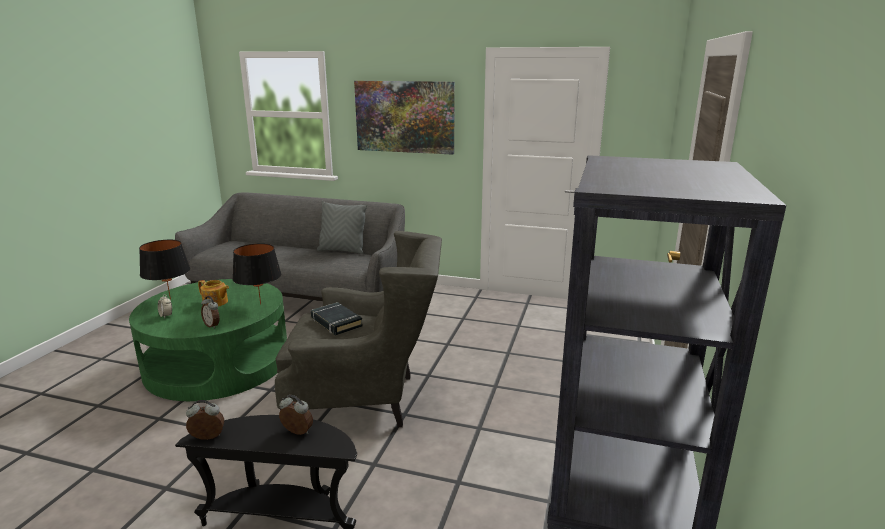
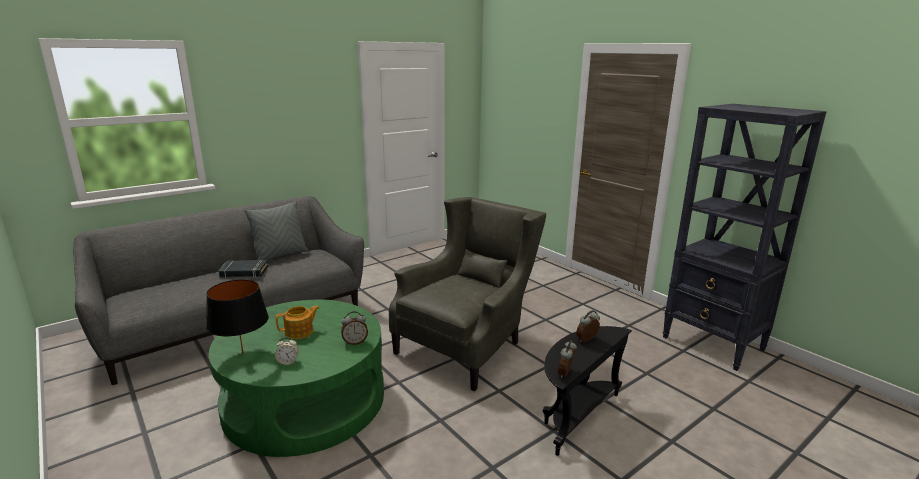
camera: 55 degrees left, 0 degrees up
(260, 304) = (342, 313): black table lamp -> none
(336, 322) = (447, 288): black book -> black book (244, 272)
(404, 117) = (288, 109): picture -> none

